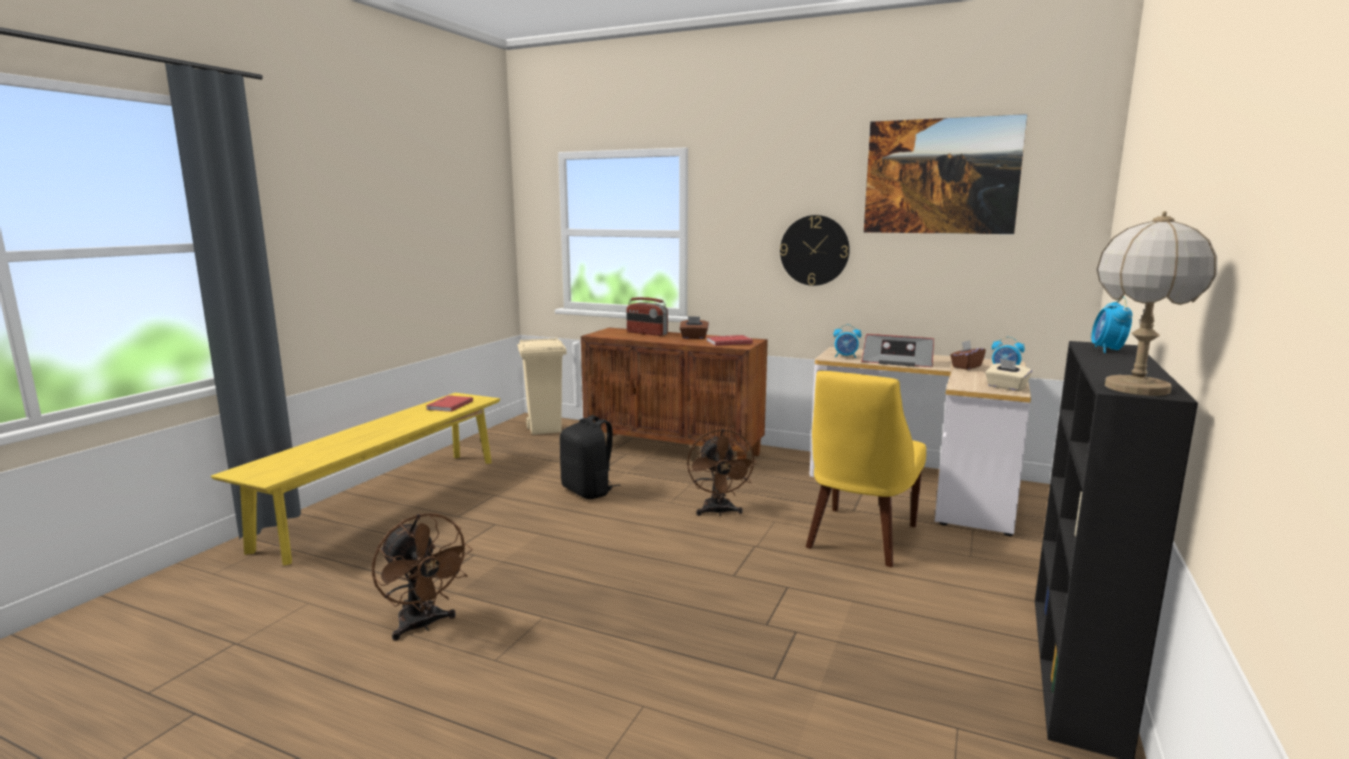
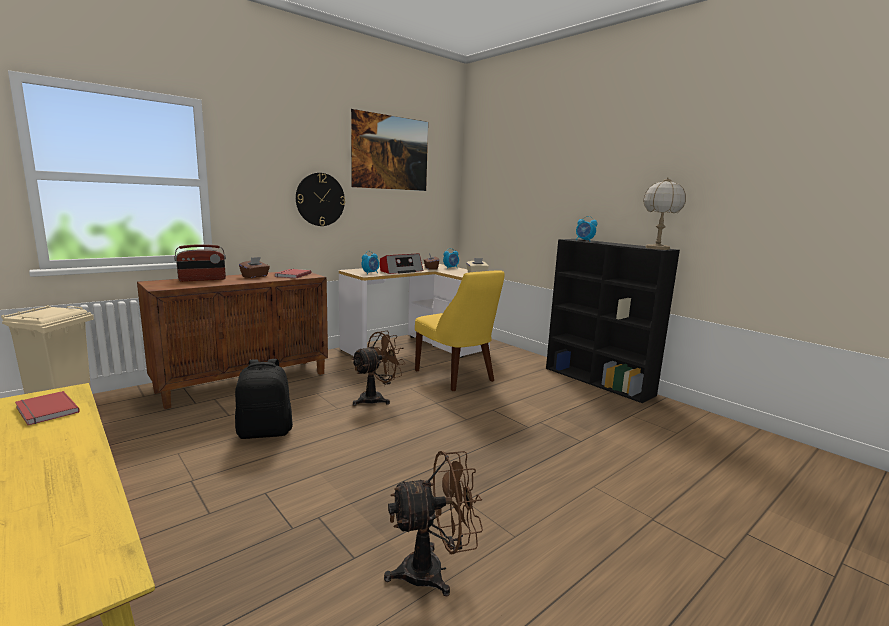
camera: 65 degrees left, 0 degrees up
(718, 512) = (376, 398): brown fan -> brown fan turned 60 degrees counterclockwise

